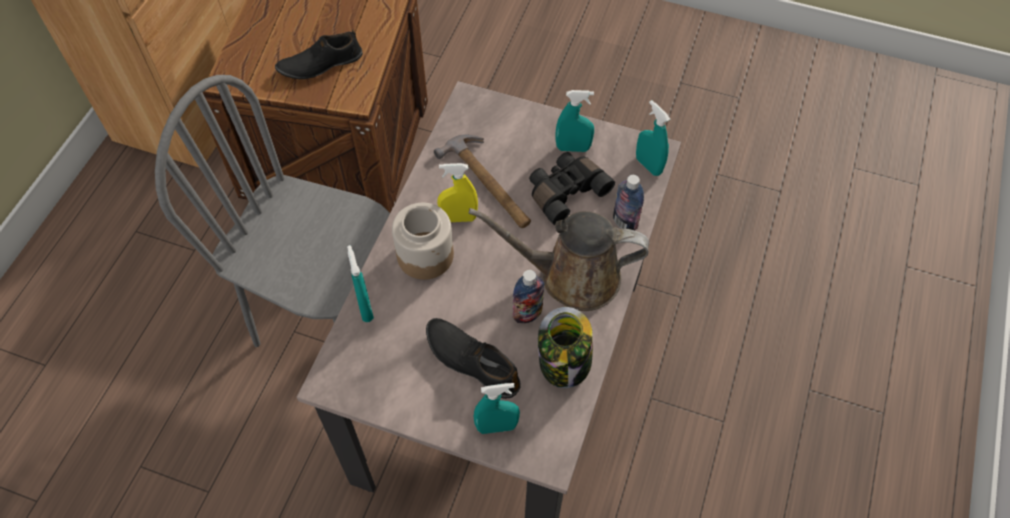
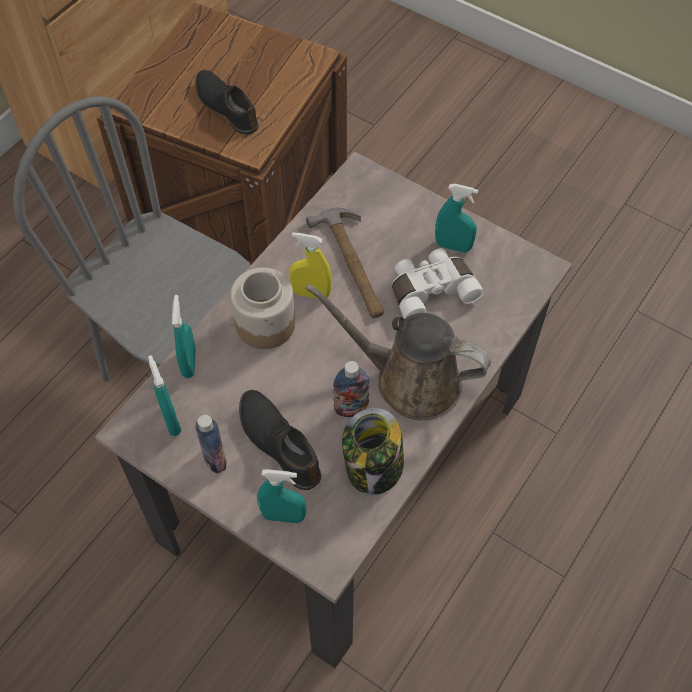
camera: 15 degrees right, 0 degrees up
(320, 64) = (227, 106): black shoe -> black shoe turned 60 degrees clockwise
(565, 191) = (431, 290): black binoculars -> white binoculars
(625, 222) = (483, 336): bottle -> bottle (215, 459)
(648, 165) = (528, 281): turquoise spray bottle -> turquoise spray bottle (171, 420)

